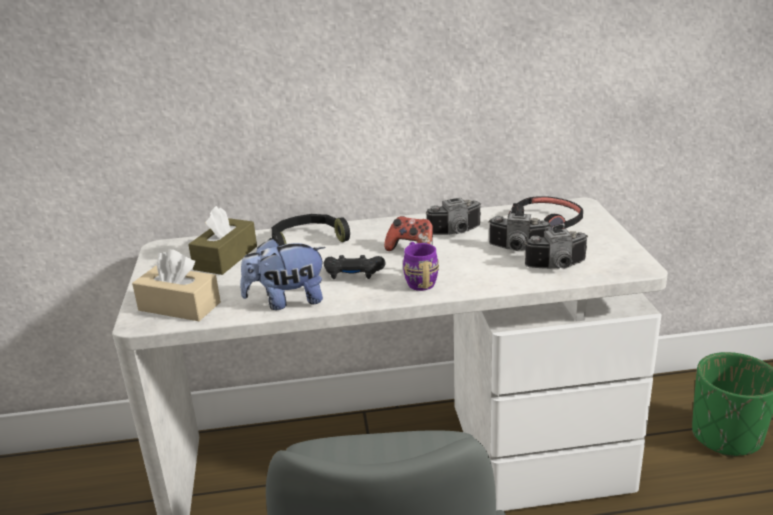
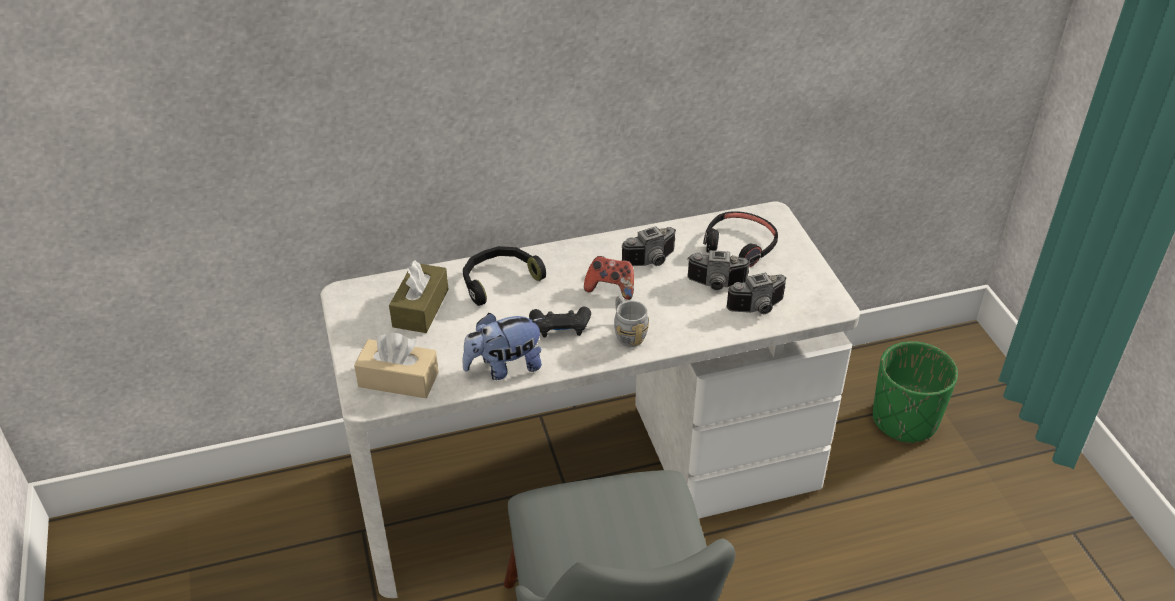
camera: 10 degrees left, 15 degrees up
(419, 280) = (627, 333): purple mug -> grey mug

